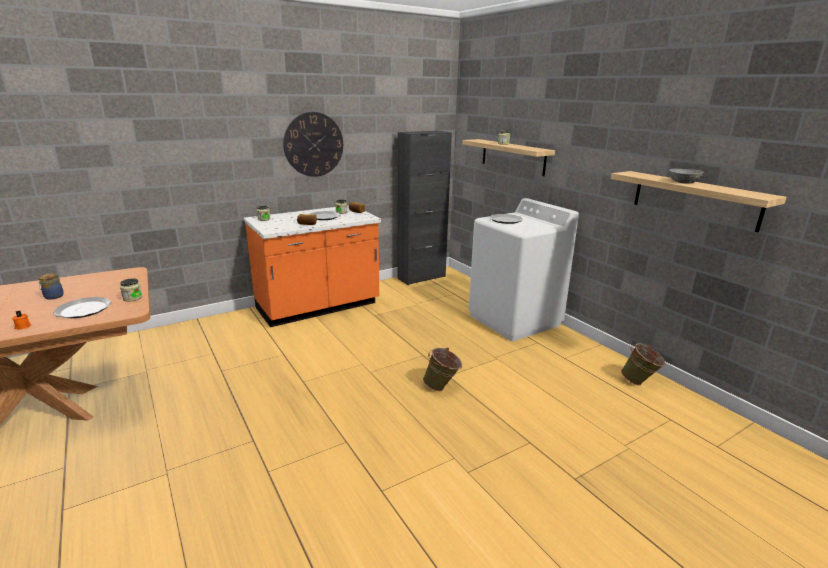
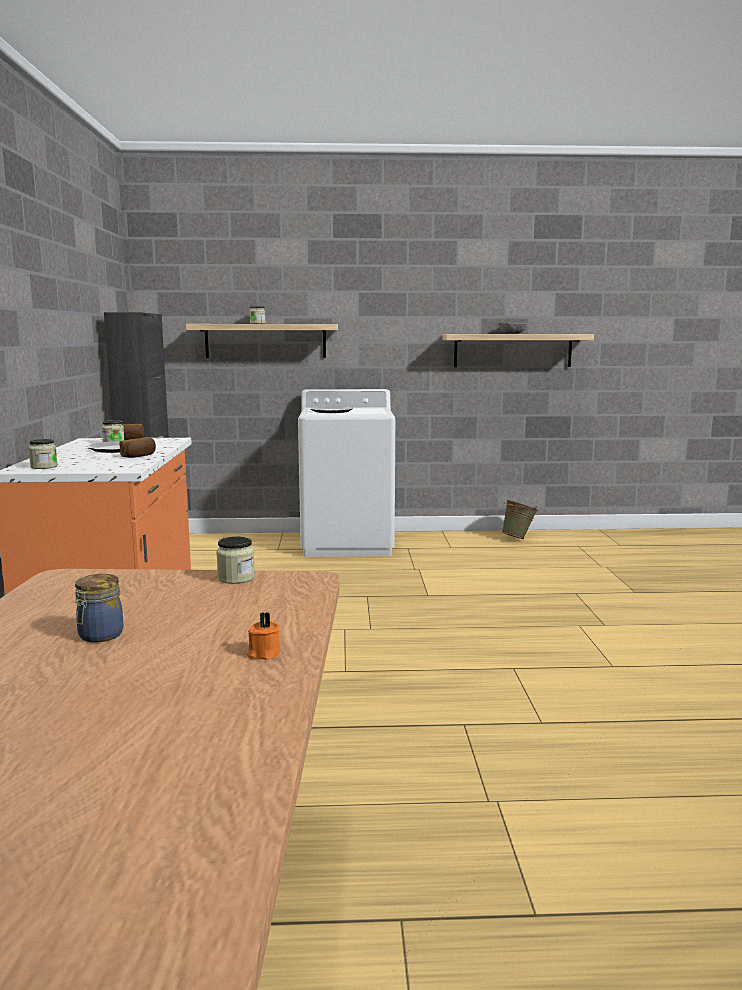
camera: 60 degrees left, 10 degrees down
(83, 309) = (240, 609): plate -> none
(313, 144) = (40, 326): wall clock -> none
(442, 387) = (448, 603): green bucket -> none

